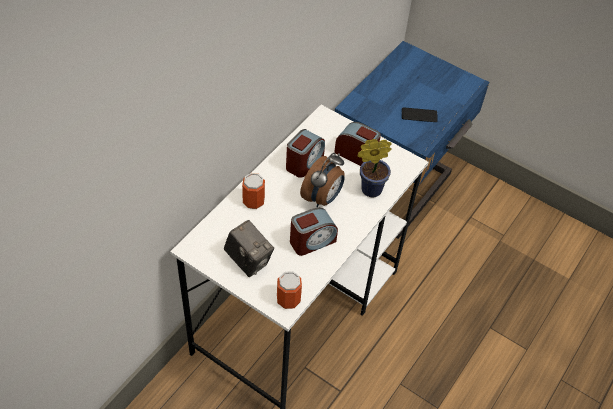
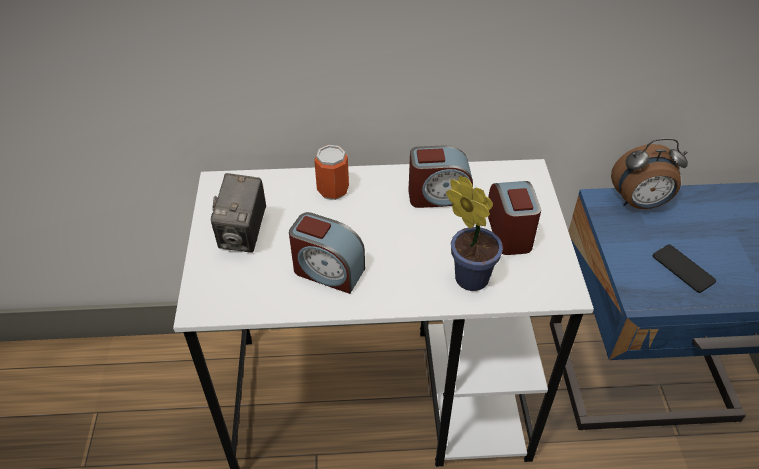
camera: 55 degrees right, 5 degrees down
(288, 300) = (217, 302): can -> none
(323, 198) = (404, 242): alarm clock -> alarm clock (639, 203)

